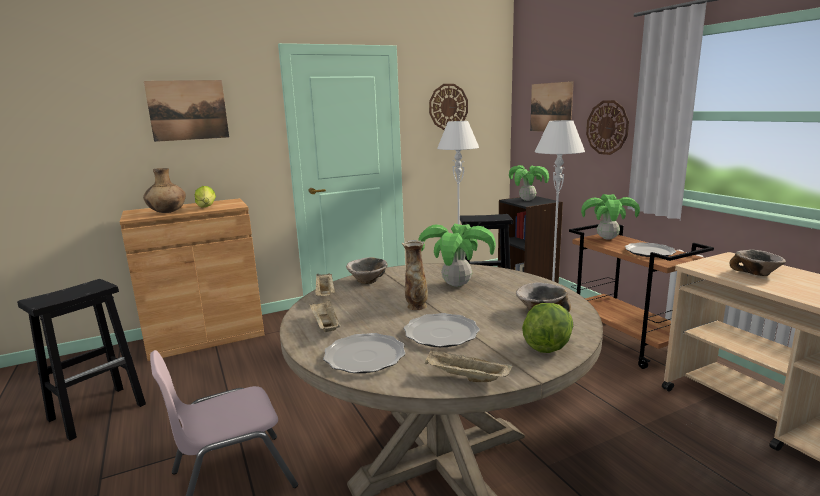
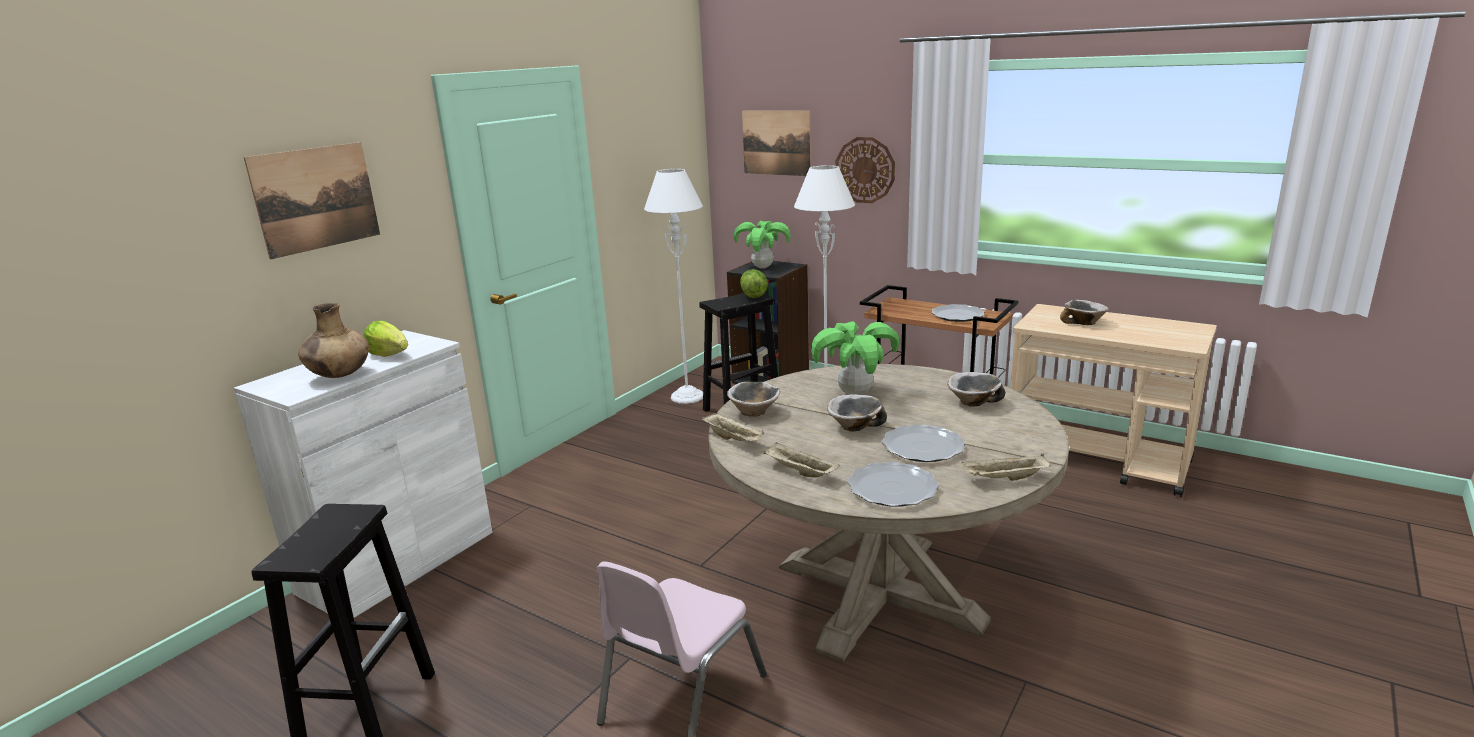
camera: 30 degrees left, 5 degrees up
(206, 337) = (398, 561): brown cabinet -> white cabinet
(416, 306) = (854, 427): vase -> bowl
(448, 107) = (642, 148): wall clock -> none
(547, 345) = (1024, 432): lettuce -> lettuce (754, 295)
(607, 238) = (898, 305): potted plant -> none

